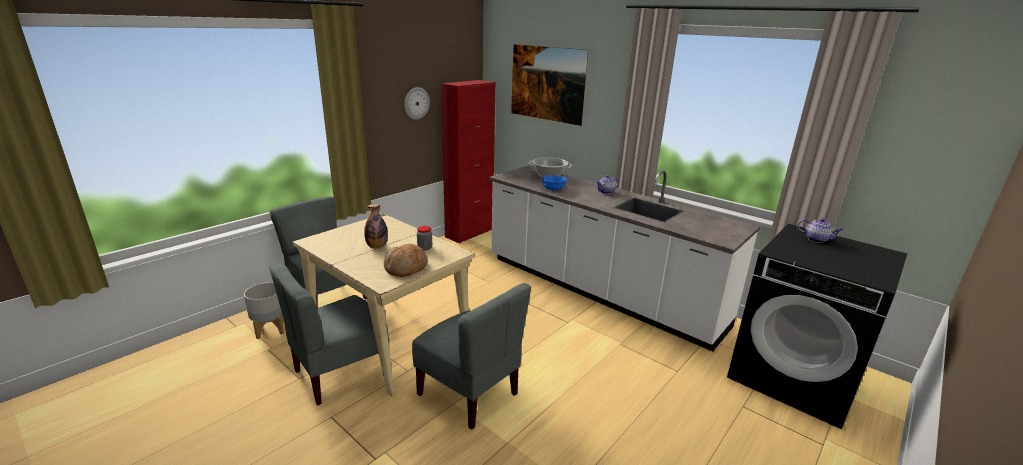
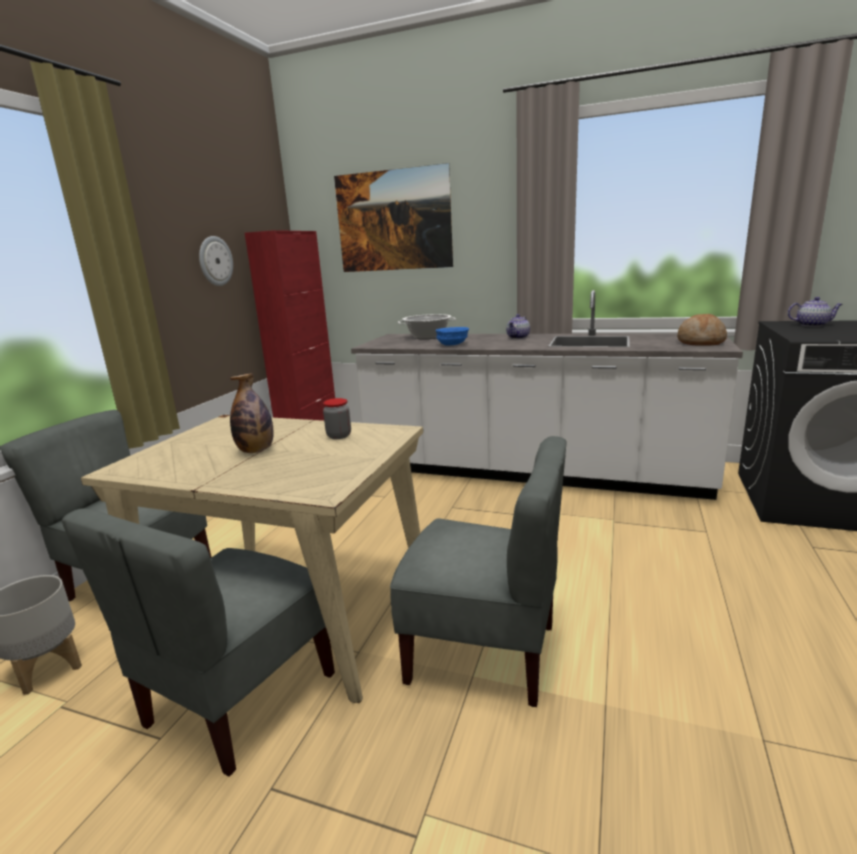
camera: 20 degrees left, 5 degrees down
(406, 268) = (339, 464): bread -> bread (700, 342)

